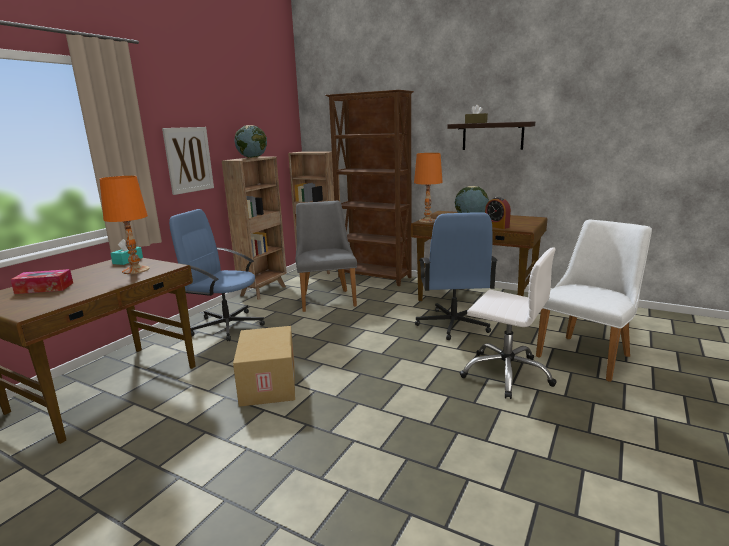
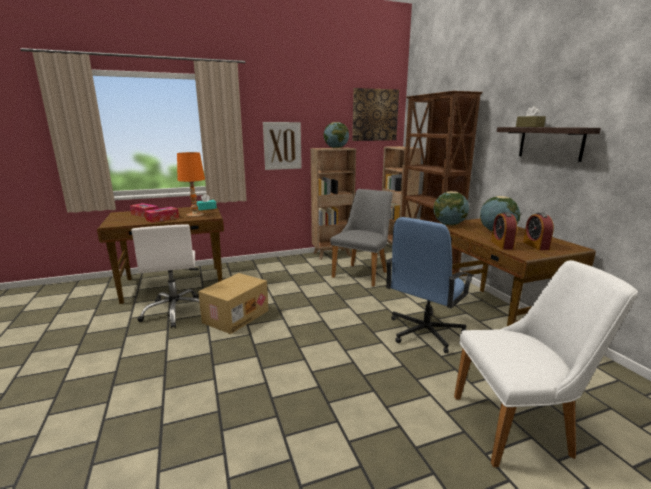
camera: 40 degrees right, 0 degrees up
(98, 285) = (162, 218): none -> tissue box
(226, 325) = (275, 270): blue office chair -> none
(275, 116) = (375, 115): none -> picture
(428, 221) = (449, 224): orange table lamp -> globe
(506, 373) = (396, 395): white office chair -> white office chair (176, 311)
(514, 222) = (536, 245): none -> alarm clock

